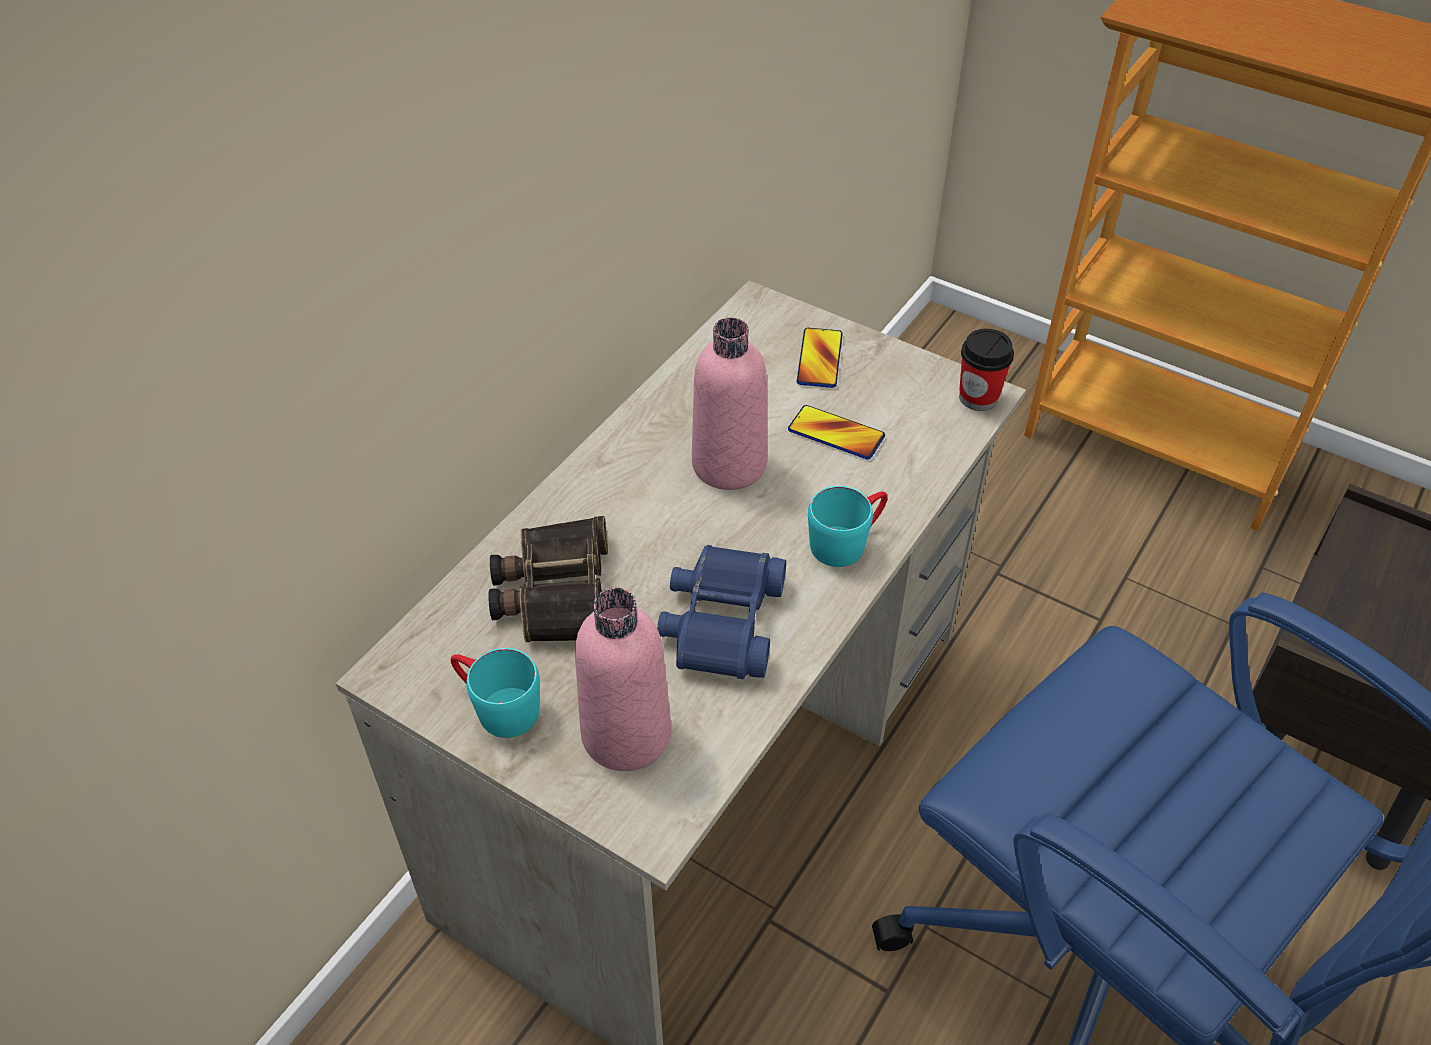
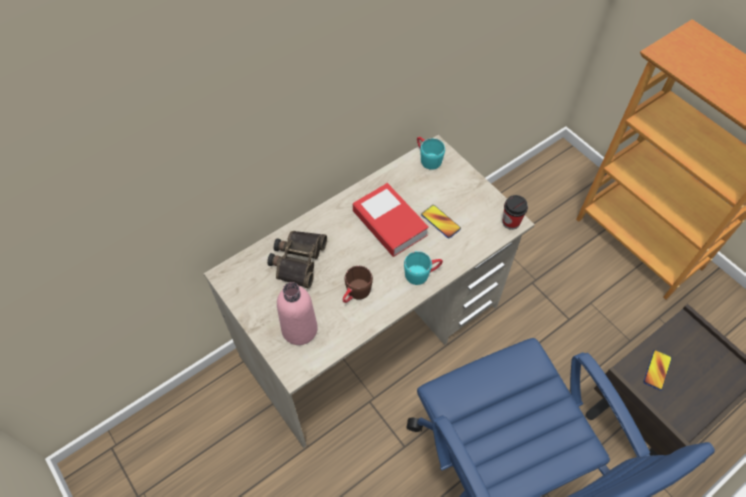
camera: 20 degrees right, 10 degrees up
(496, 706) = (257, 302): turquoise mug -> turquoise mug (427, 158)
(721, 622) = (355, 294): blue binoculars -> brown mug
(729, 464) = (389, 223): pink bottle -> book
(819, 359) = (450, 183): phone -> phone (657, 370)

